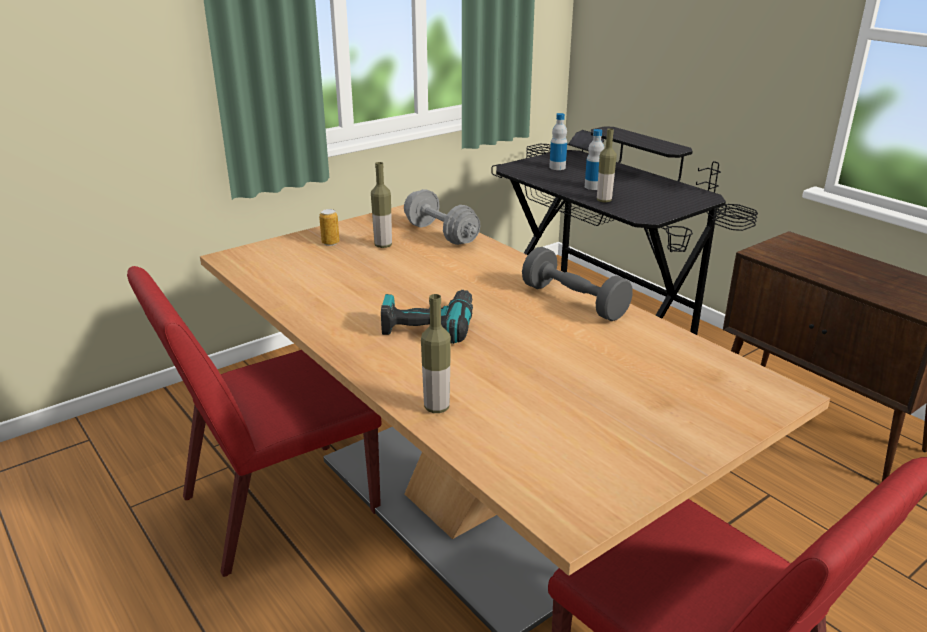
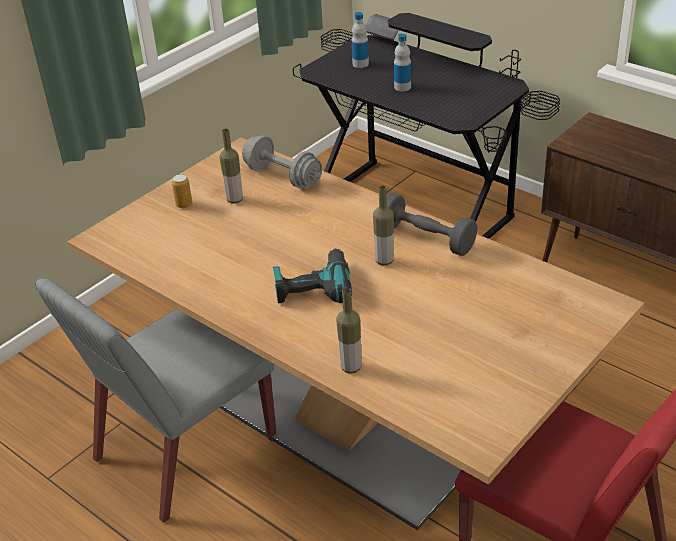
camera: 10 degrees left, 10 degrees up
(278, 506) = (183, 451): red chair -> grey chair
(604, 200) = (417, 105): bottle -> bottle (384, 261)

